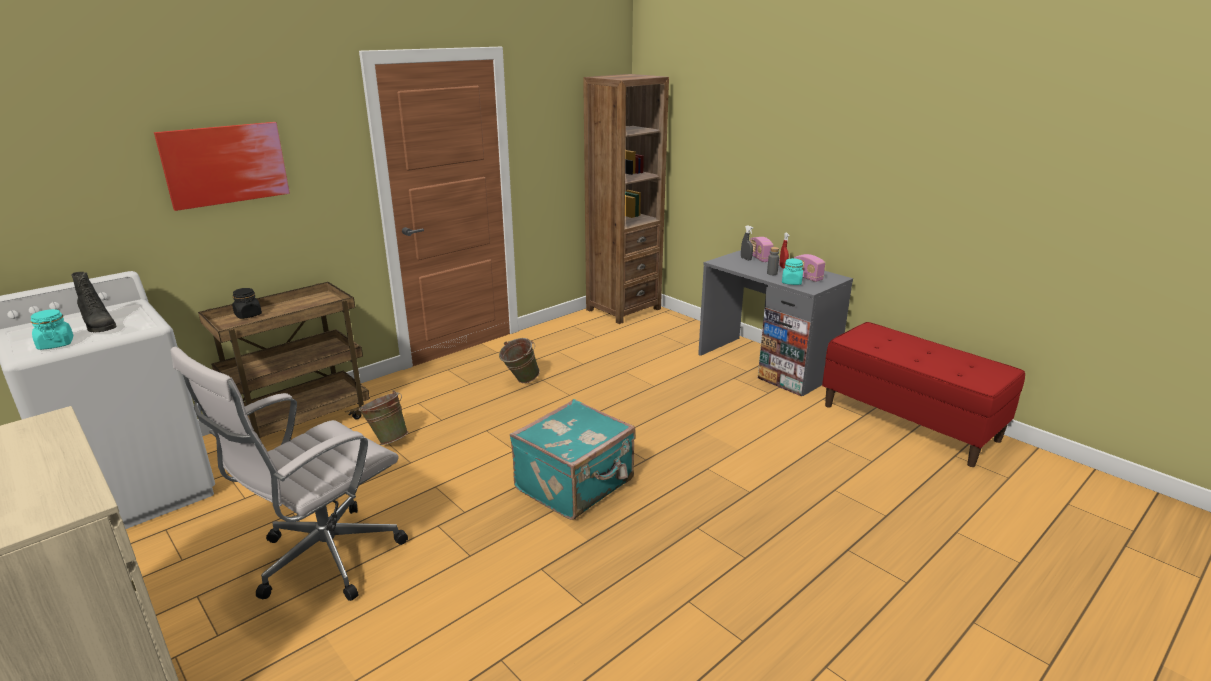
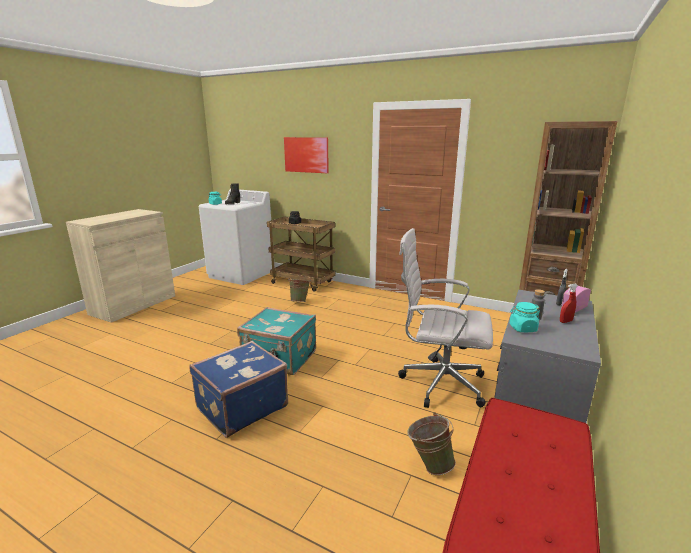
camera: 70 degrees right, 5 degrees down
(322, 560) = (203, 314): white office chair -> white office chair (438, 383)
(520, 381) = (386, 317): green bucket -> green bucket (429, 464)
(683, 532) = (241, 406): none -> blue suitcase
(807, 278) = (552, 335): radio -> none

